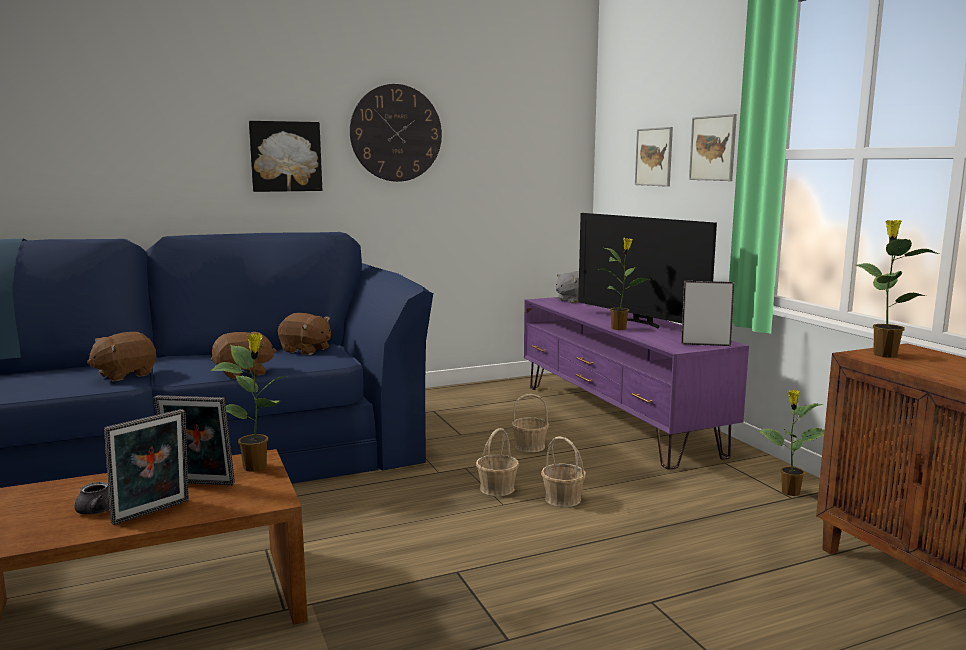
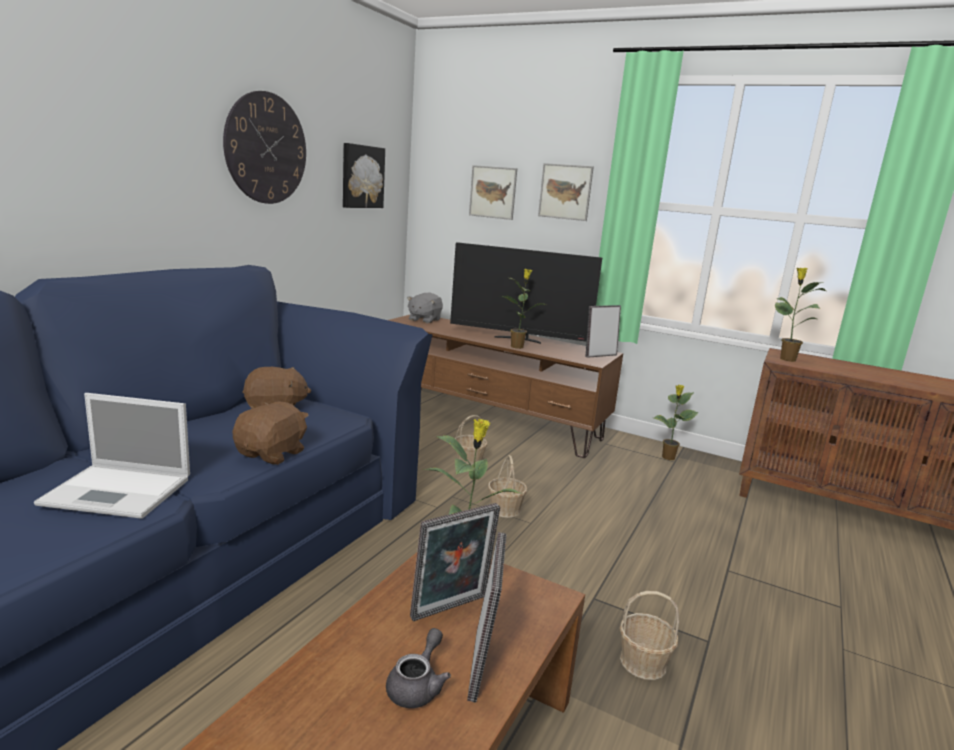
camera: 40 degrees left, 5 degrees up
(124, 375) = (120, 491): brown plush toy -> laptop
(285, 156) = (156, 168): picture -> picture (361, 176)
(563, 499) = (561, 504): basket -> basket (643, 662)
(617, 418) = (490, 420): purple tv stand -> brown tv stand

